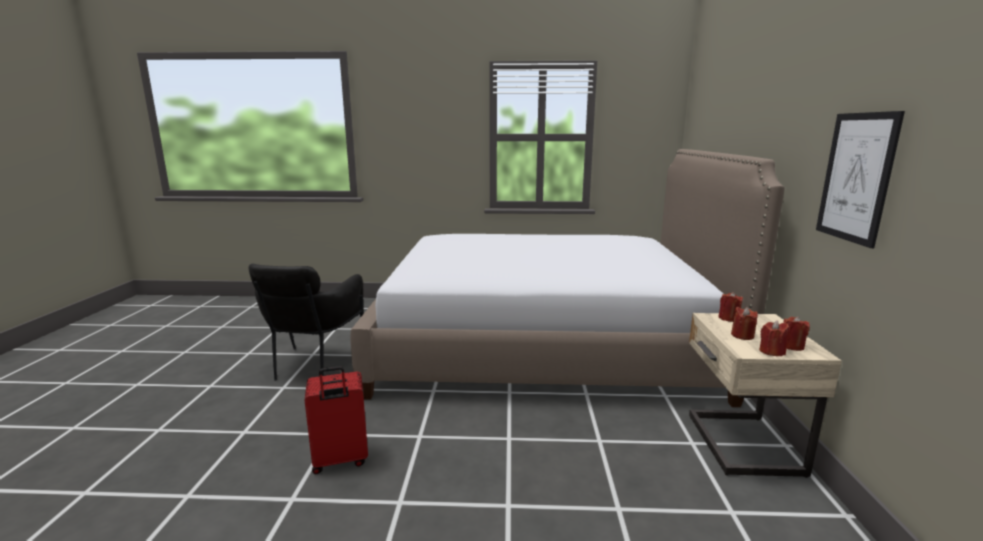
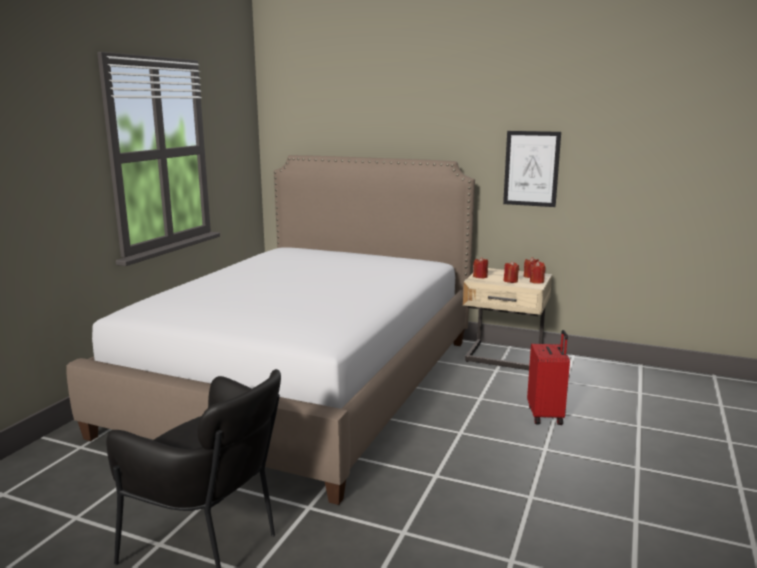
camera: 70 degrees left, 0 degrees up
(340, 460) = (458, 527): red suitcase -> red suitcase (546, 415)

